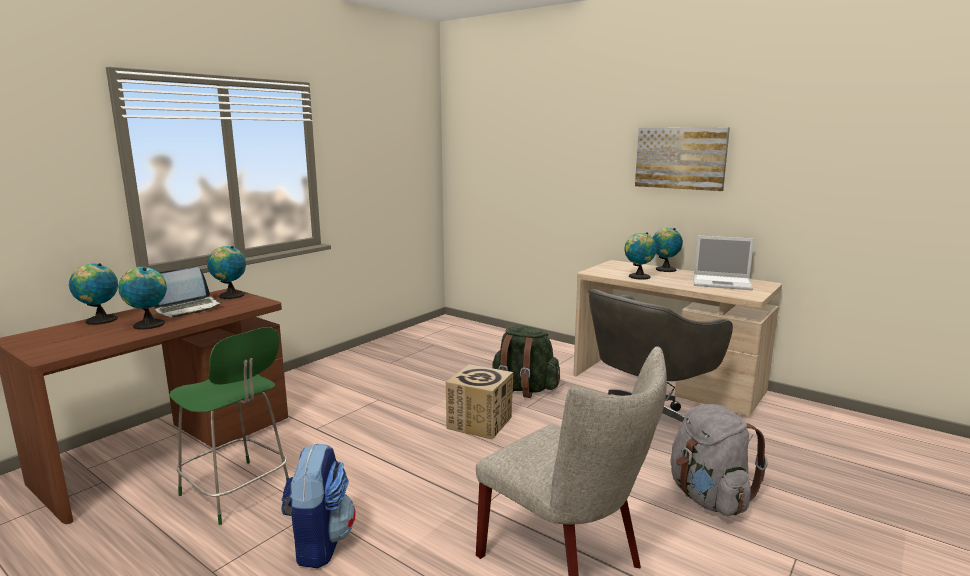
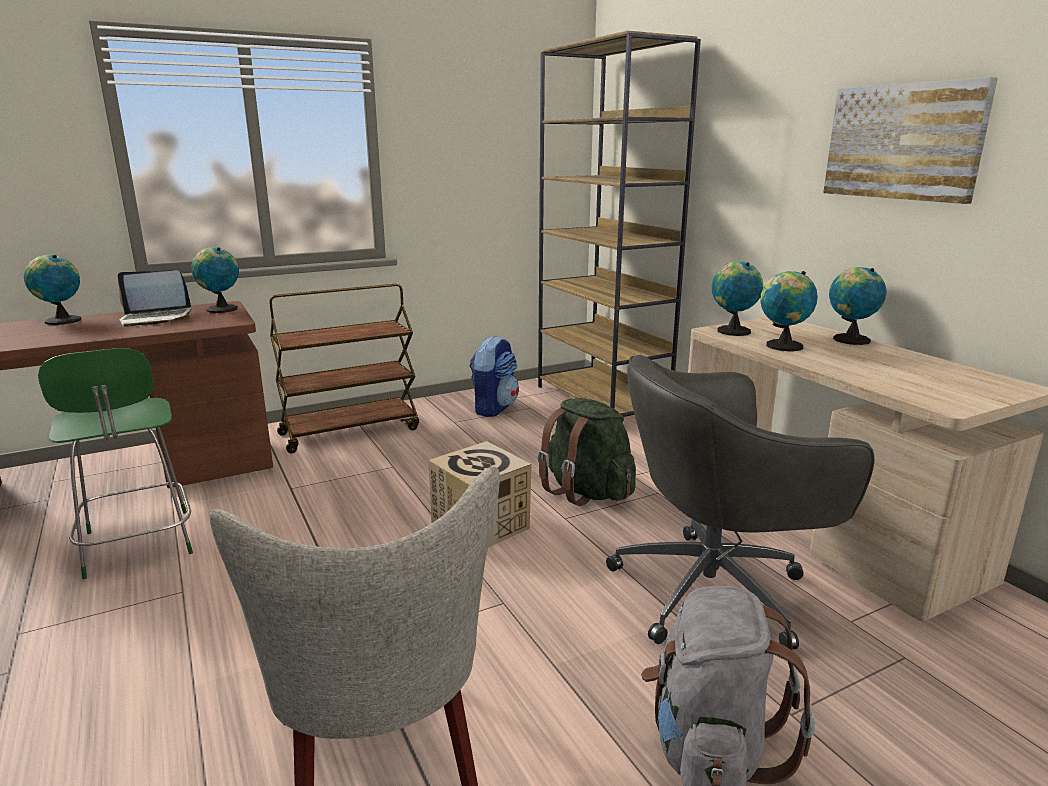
camera: 25 degrees right, 5 degrees up
(148, 324) = (88, 331): globe -> globe (731, 331)
(317, 382) = (350, 431): none -> brown cart
(319, 543) = (143, 635): backpack -> backpack (494, 408)
(478, 333) = (602, 401): none -> brown bookcase
(723, 283) = (928, 374): laptop -> none

